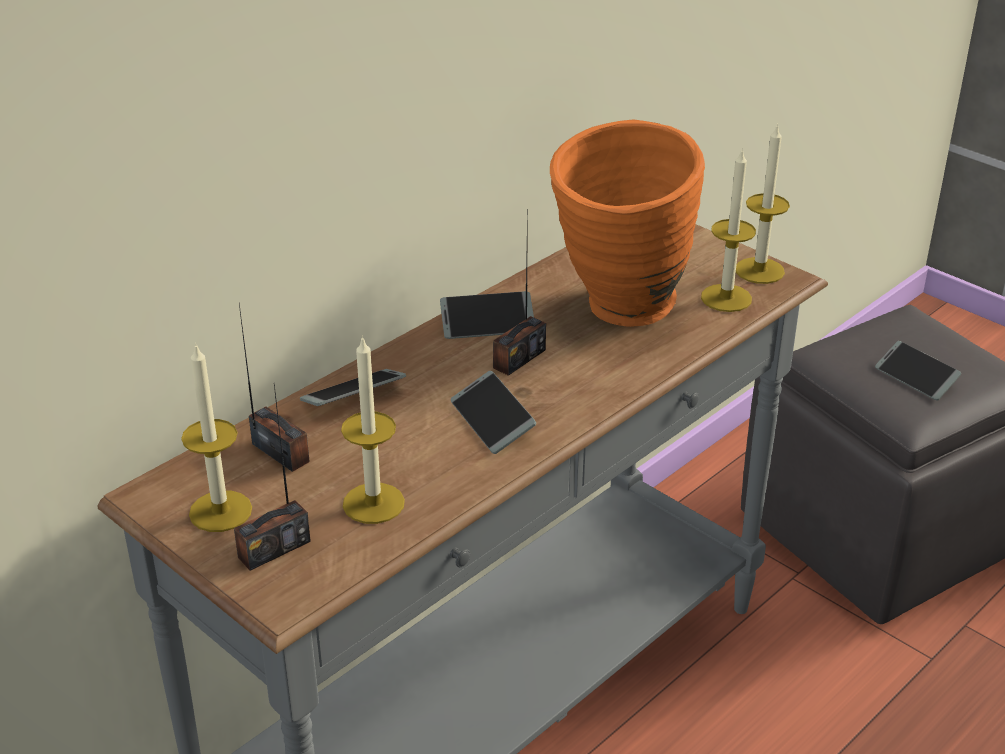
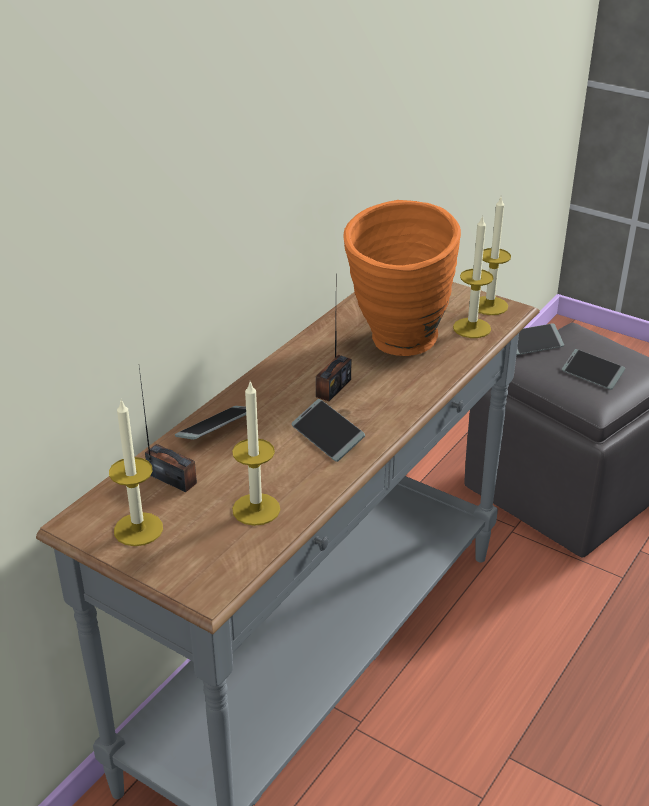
camera: 10 degrees left, 0 degrees up
(274, 549) = (189, 553): radio -> none
(487, 324) = (301, 364): phone -> phone (534, 344)

